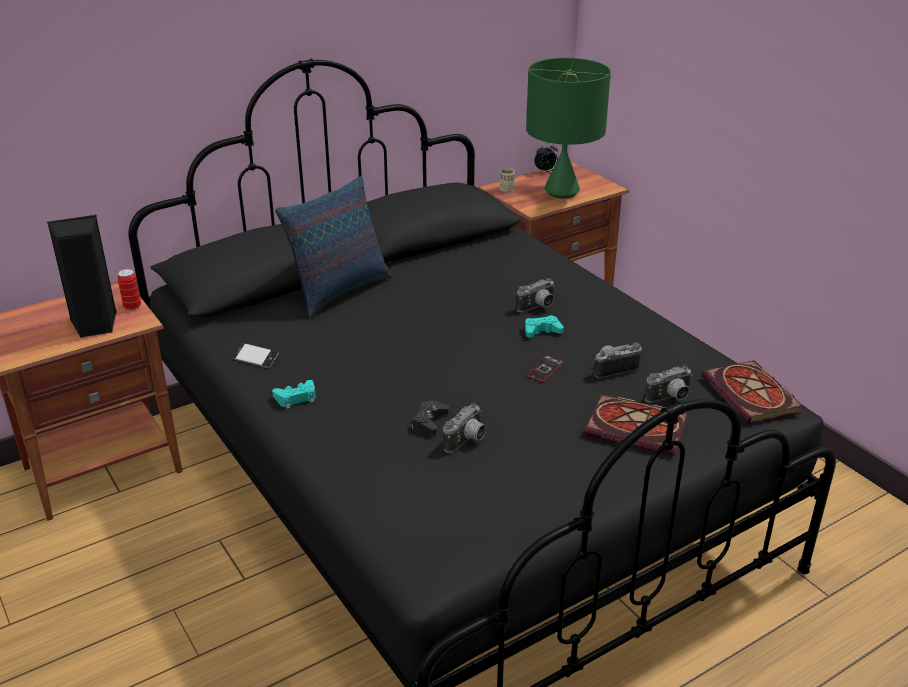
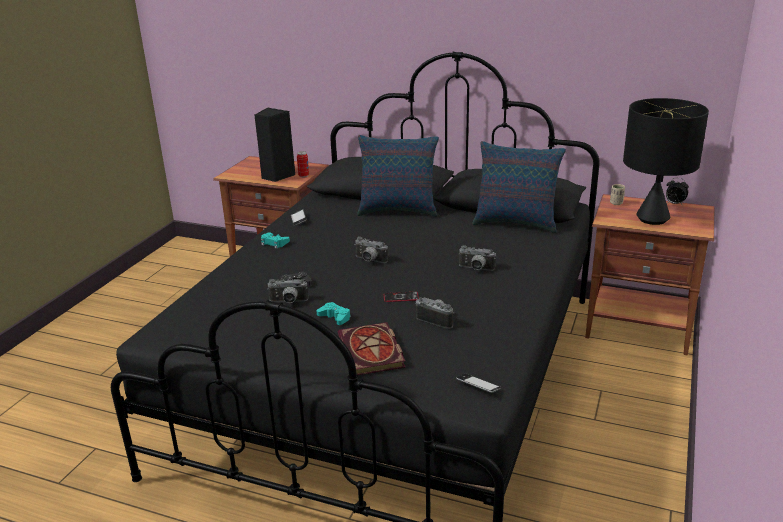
camera: 55 degrees right, 5 degrees down
(471, 249) = (515, 223): none -> blue pillow
(542, 331) = (447, 280): turquoise game controller -> turquoise game controller (335, 317)
(561, 193) = (652, 219): green table lamp -> black table lamp
(670, 398) = (427, 353): camera -> camera (369, 260)
(753, 396) = (478, 386): book -> phone

